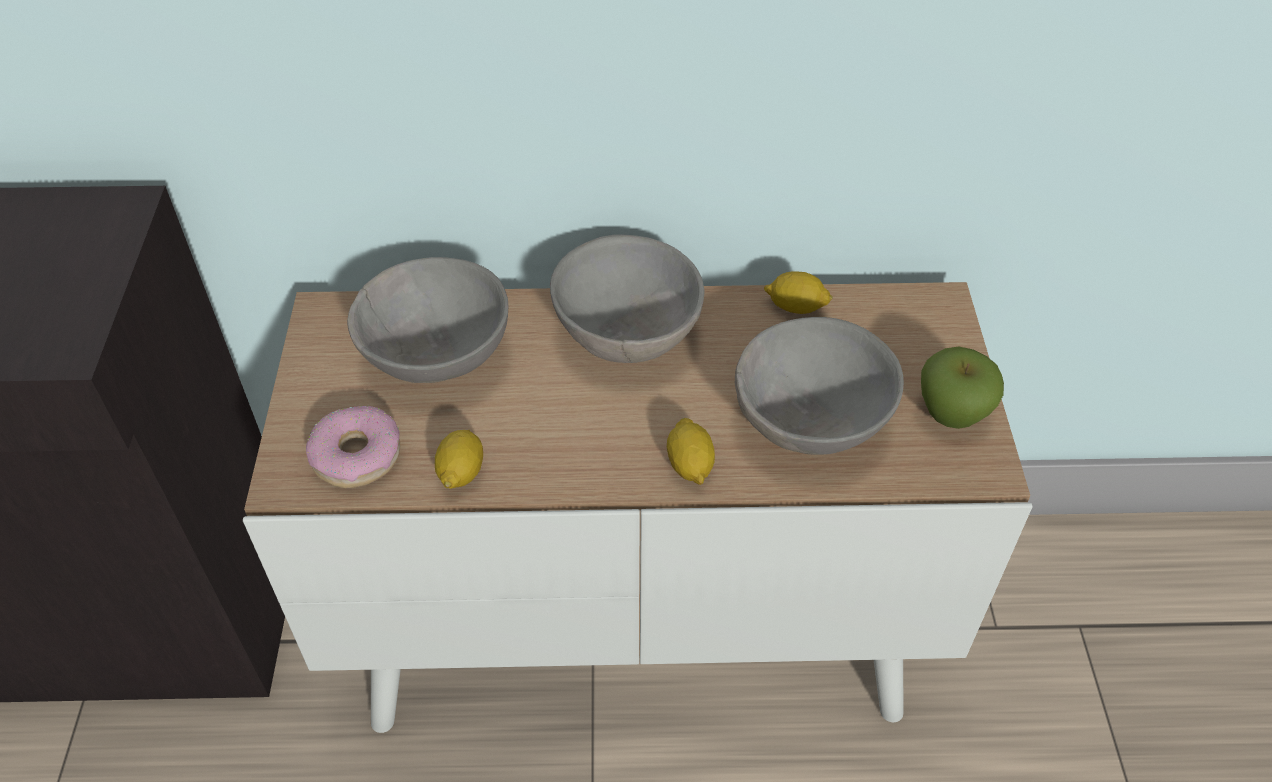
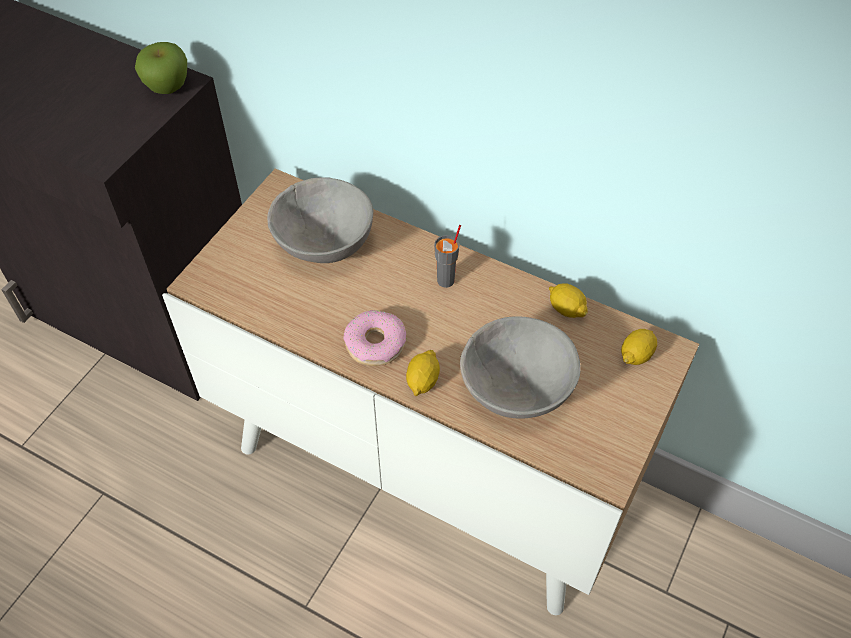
camera: 30 degrees right, 5 degrees up
(356, 455) = (242, 285): donut -> donut (375, 343)
(461, 472) = (291, 322): lemon -> lemon (636, 355)
(629, 334) = (446, 280): grey bowl -> grey cup
(952, 414) = (614, 428): apple -> apple (168, 88)

